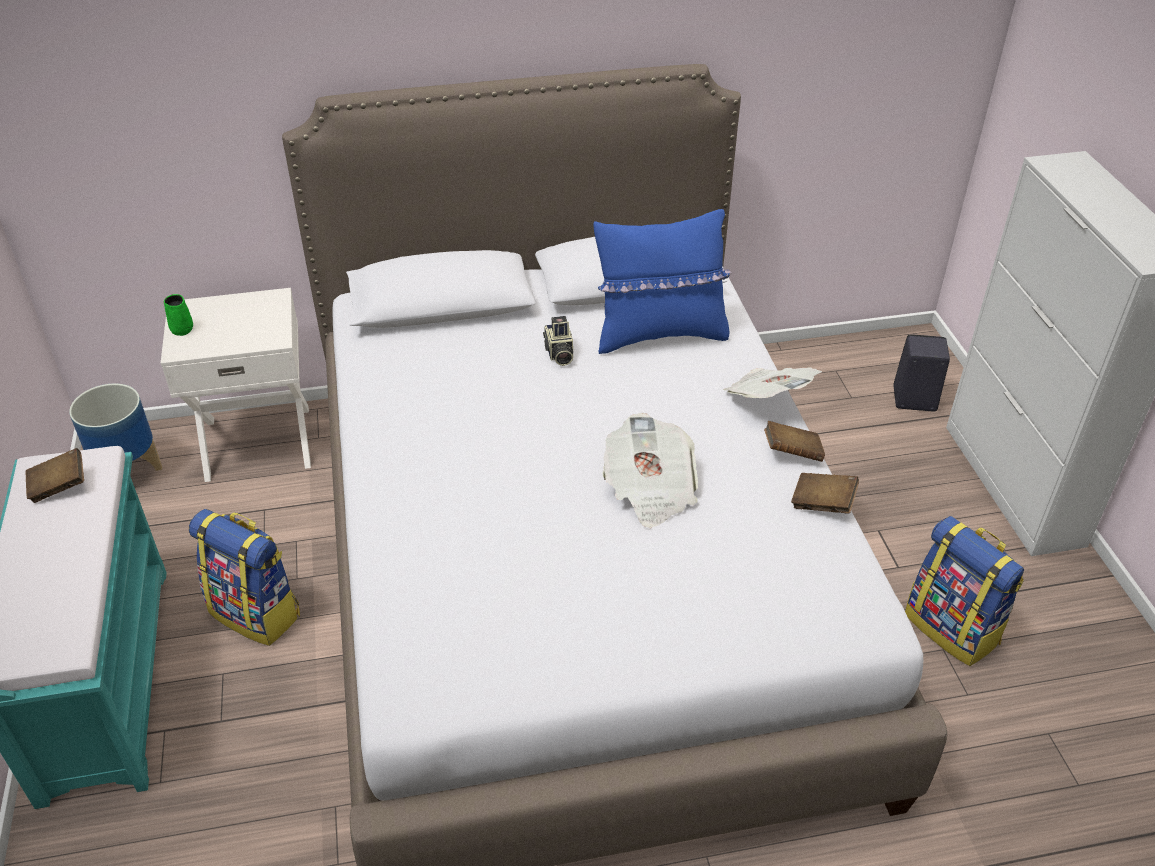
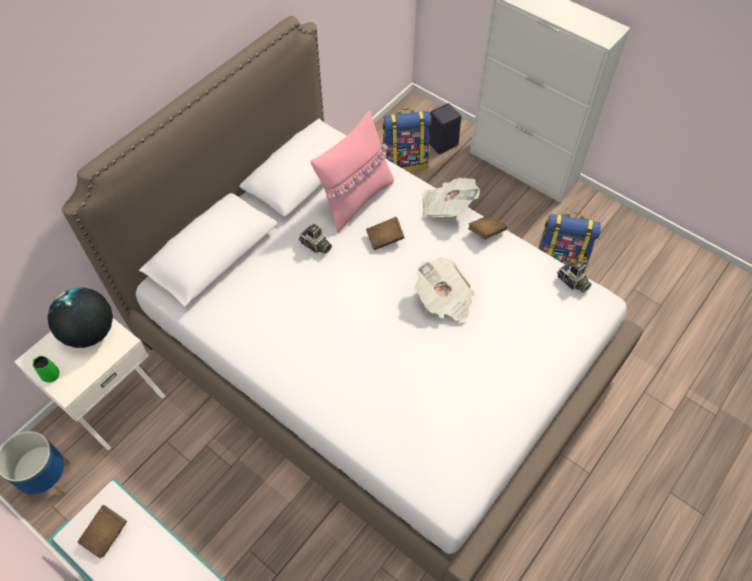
camera: 40 degrees left, 15 degrees up
(256, 315) = (90, 333): none -> globe
(257, 613) = (230, 503): backpack -> backpack (405, 161)
(660, 334) = (355, 199): blue pillow -> pink pillow
(822, 503) = (525, 253): brown book -> brown book (385, 239)
(856, 574) = (572, 282): none -> camera

